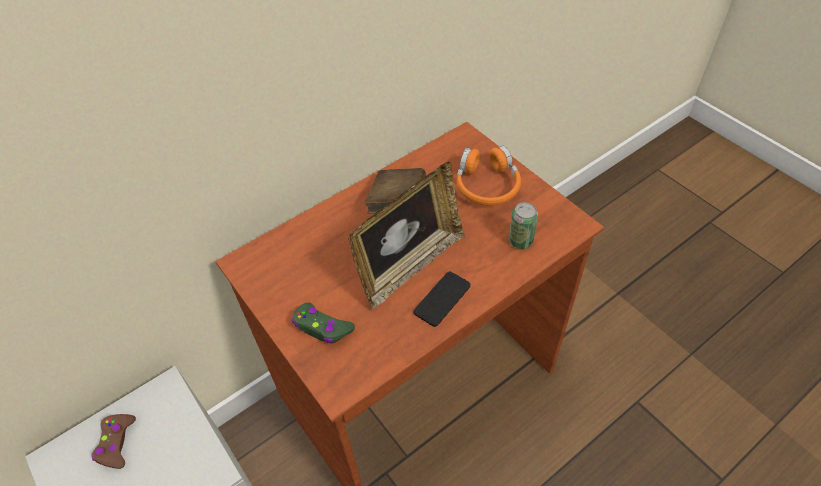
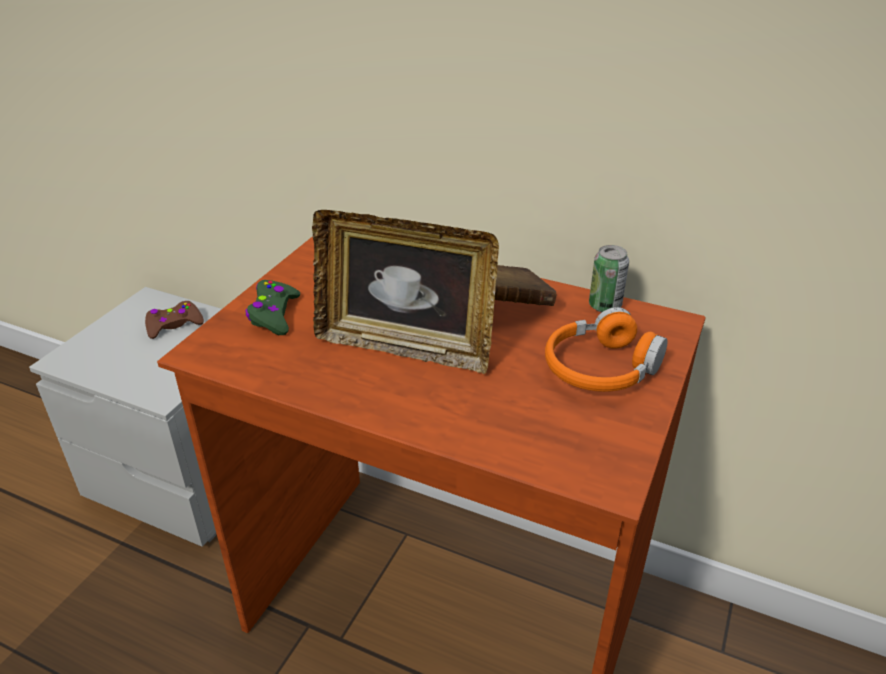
camera: 60 degrees right, 15 degrees down
(442, 299) = (369, 388): phone -> none
(520, 241) = (524, 430): can -> can (604, 306)

